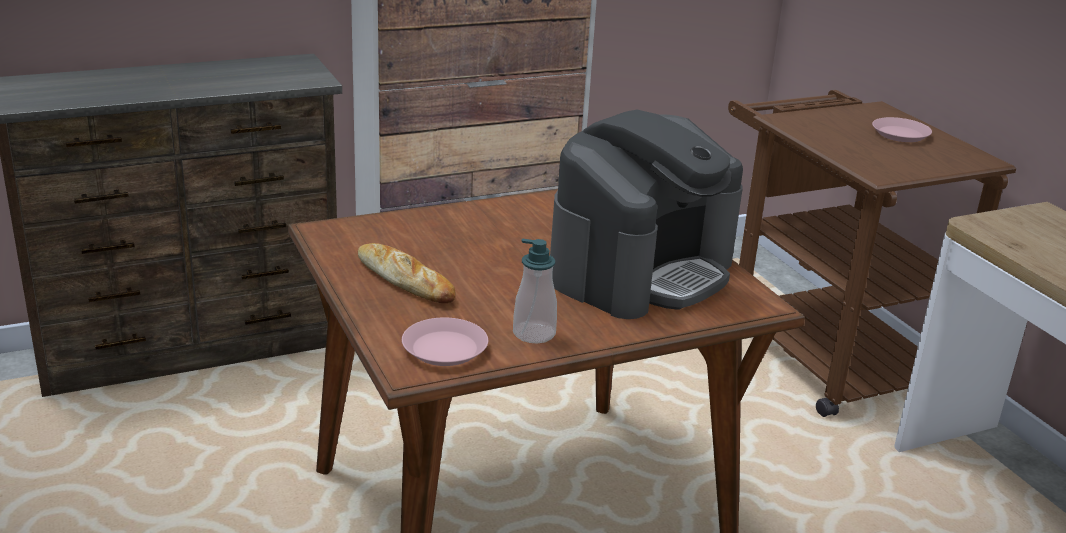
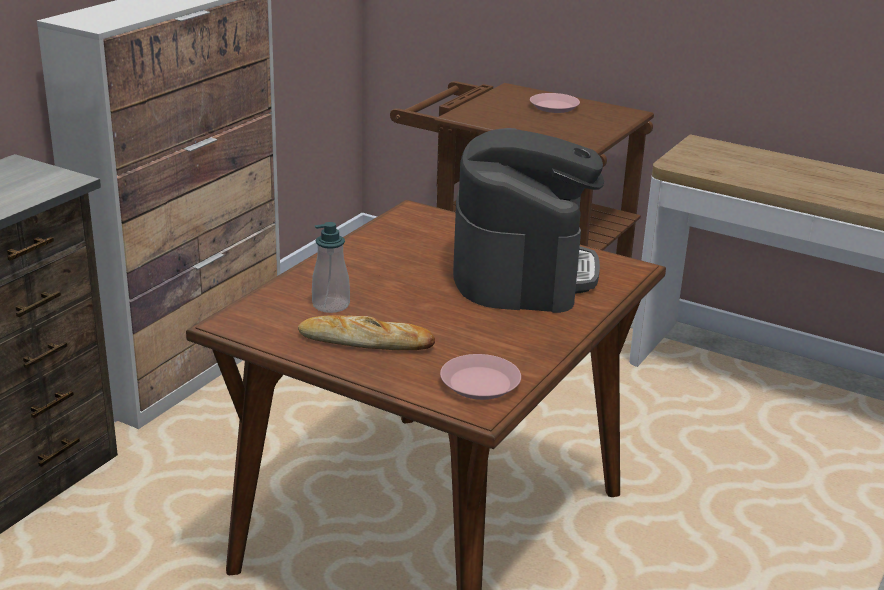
camera: 35 degrees left, 0 degrees up
(534, 333) = (523, 346): soap dispenser -> soap dispenser (331, 305)

